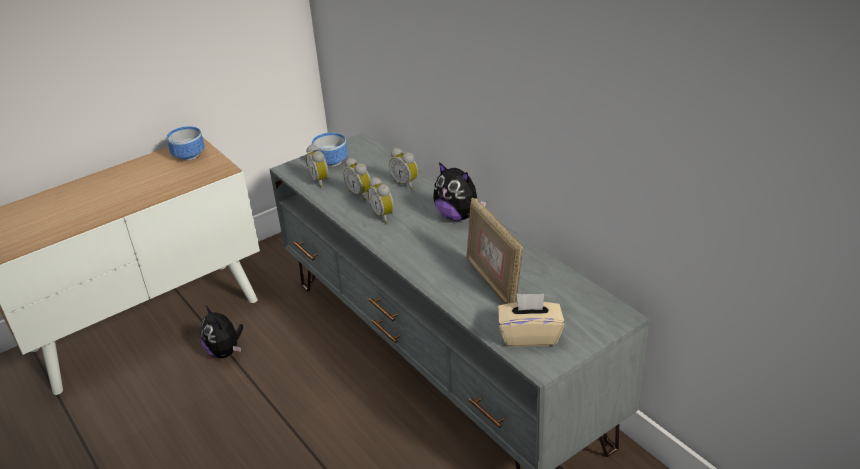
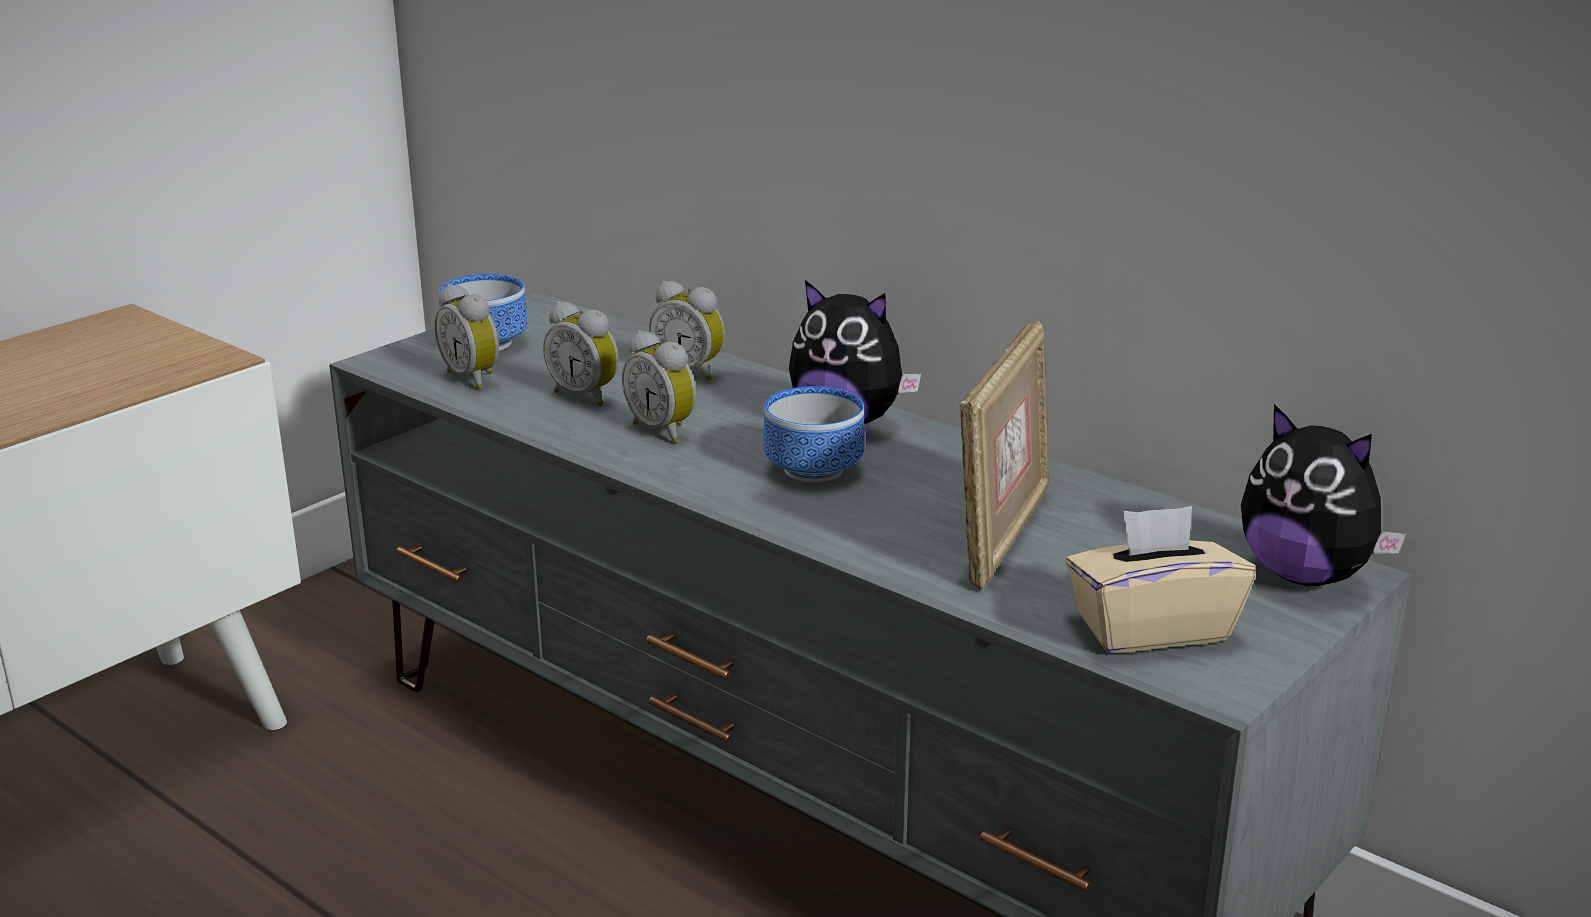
camera: 15 degrees left, 10 degrees down
(188, 156) = (109, 341): bowl -> bowl (813, 471)
(225, 352) = (225, 846): plush toy -> plush toy (1306, 575)
(493, 283) = (1002, 536): picture frame -> picture frame turned 120 degrees counterclockwise

